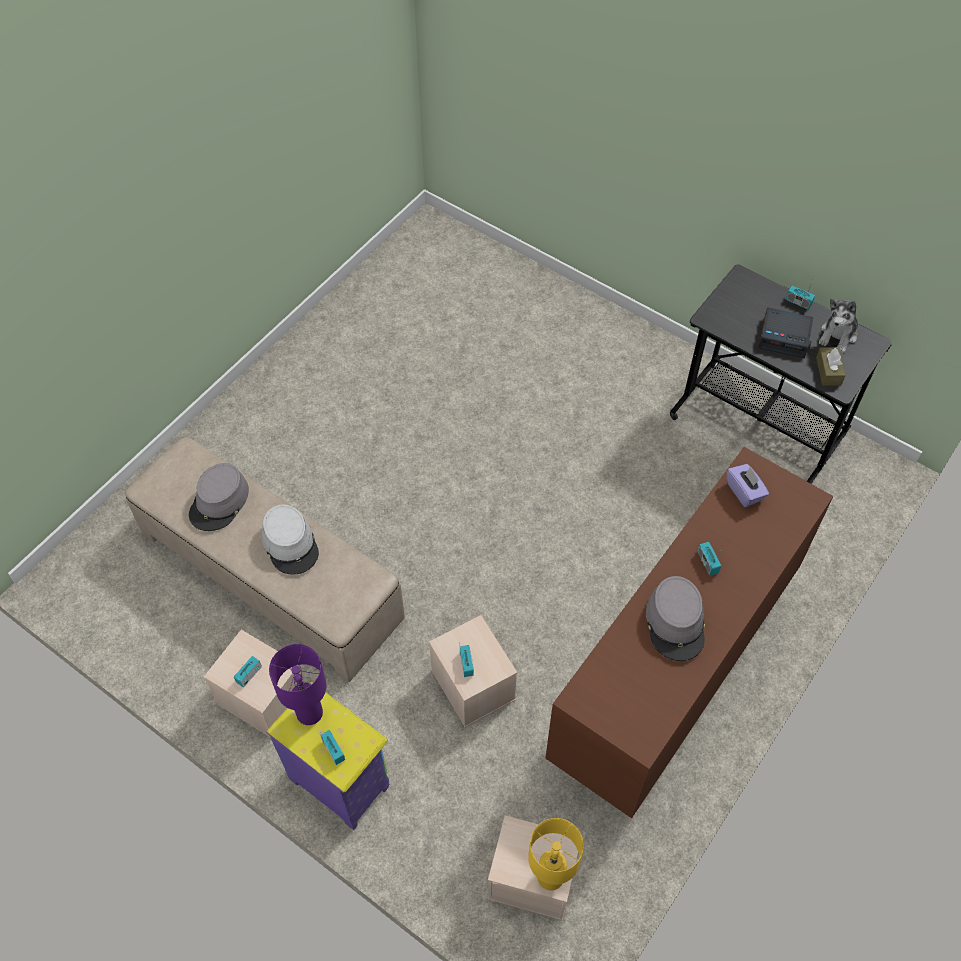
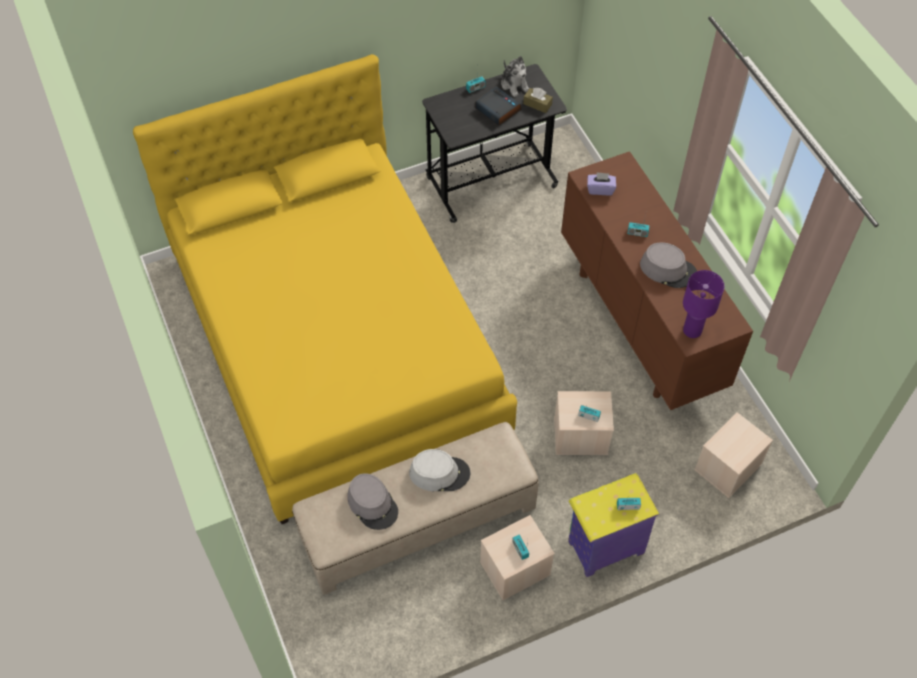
camera: 60 degrees left, 0 degrees up
(309, 712) = (592, 509): purple table lamp -> purple table lamp (691, 330)
(442, 394) = (336, 341): none -> yellow bed
(550, 876) = (753, 440): yellow table lamp -> none
(784, 337) = (497, 109): alarm clock -> alarm clock turned 90 degrees counterclockwise

